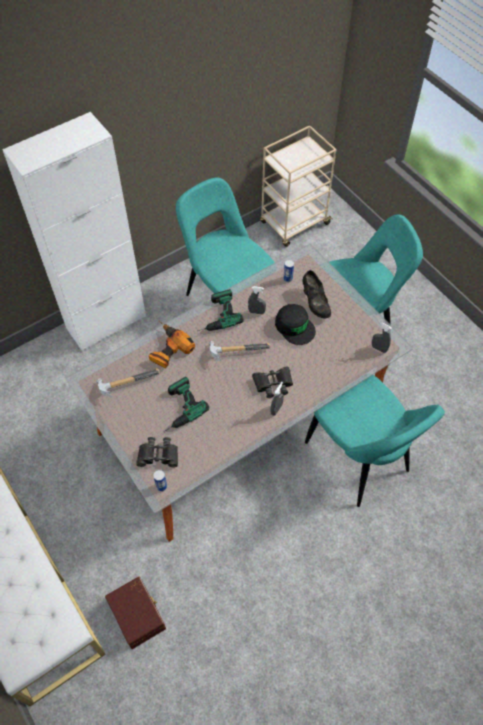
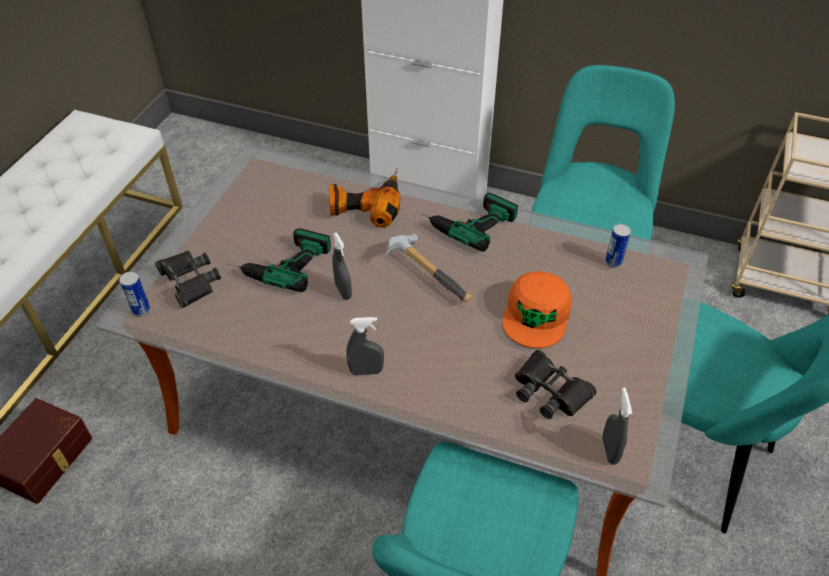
camera: 55 degrees right, 10 degrees down
(126, 382) = (280, 194): hammer -> none
(256, 312) = (516, 258): grey spray bottle -> grey spray bottle (343, 291)
(273, 384) = (409, 343): black binoculars -> black binoculars (550, 391)
(295, 326) = (537, 315): black cap -> orange cap
(315, 303) = (606, 316): black shoe -> none

